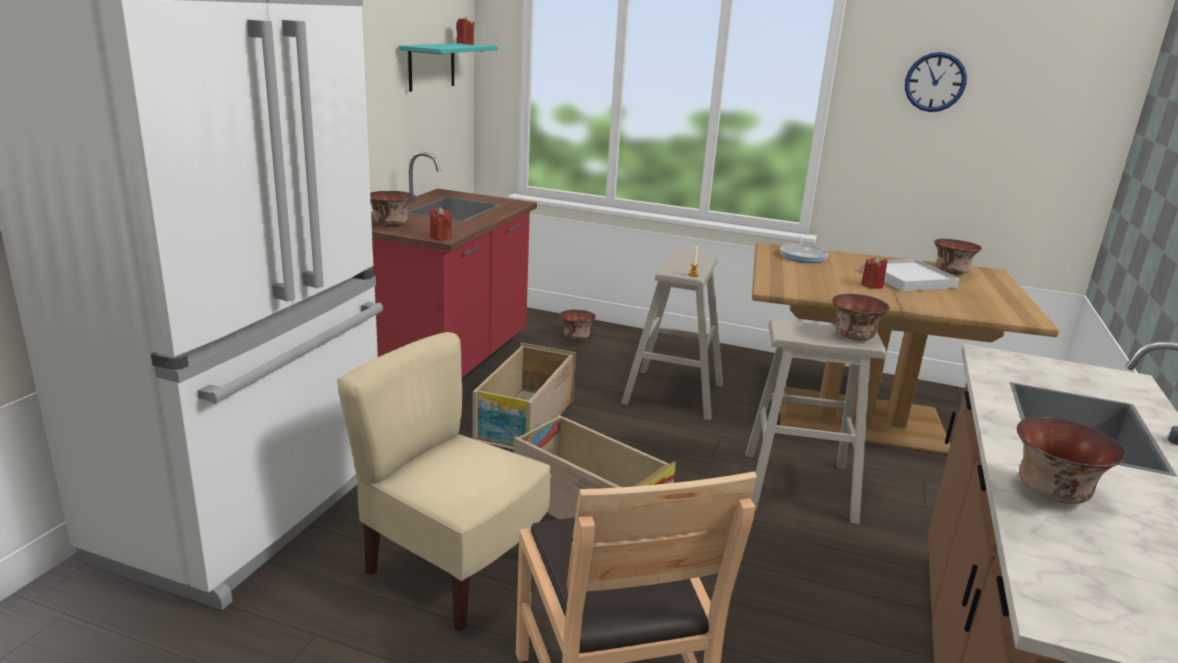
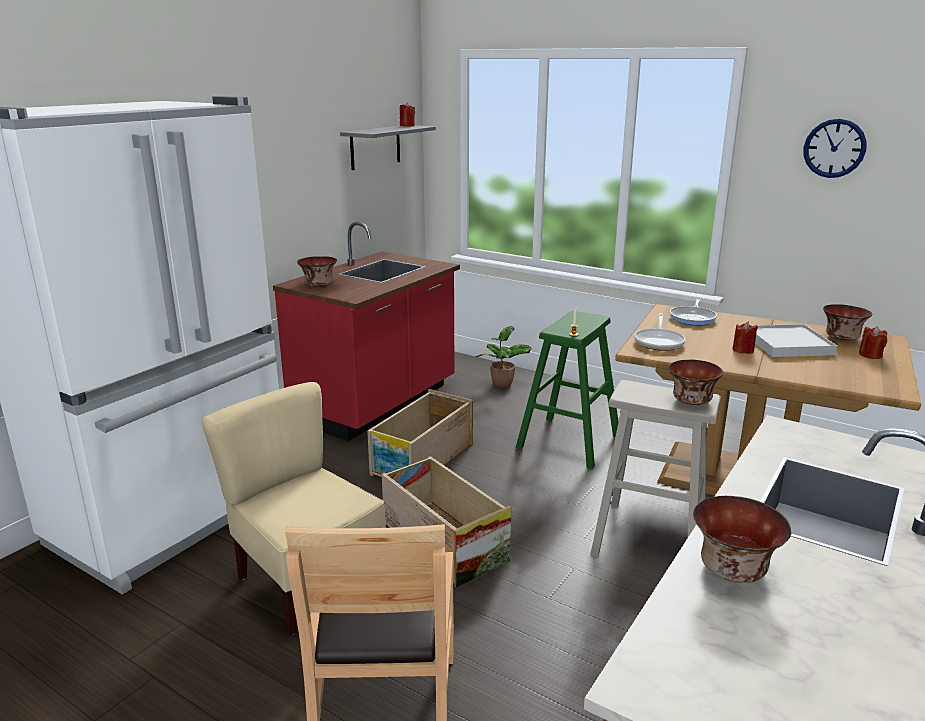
camera: 15 degrees right, 0 degrees up
(431, 66) = (375, 147): turquoise shelf -> grey shelf
(440, 237) = (352, 297): red candle -> red candle (870, 355)
(576, 337) = (501, 385): bowl -> potted plant
(673, 393) = (568, 441): beige stool -> green stool
(787, 279) = (659, 342): none -> frying pan

